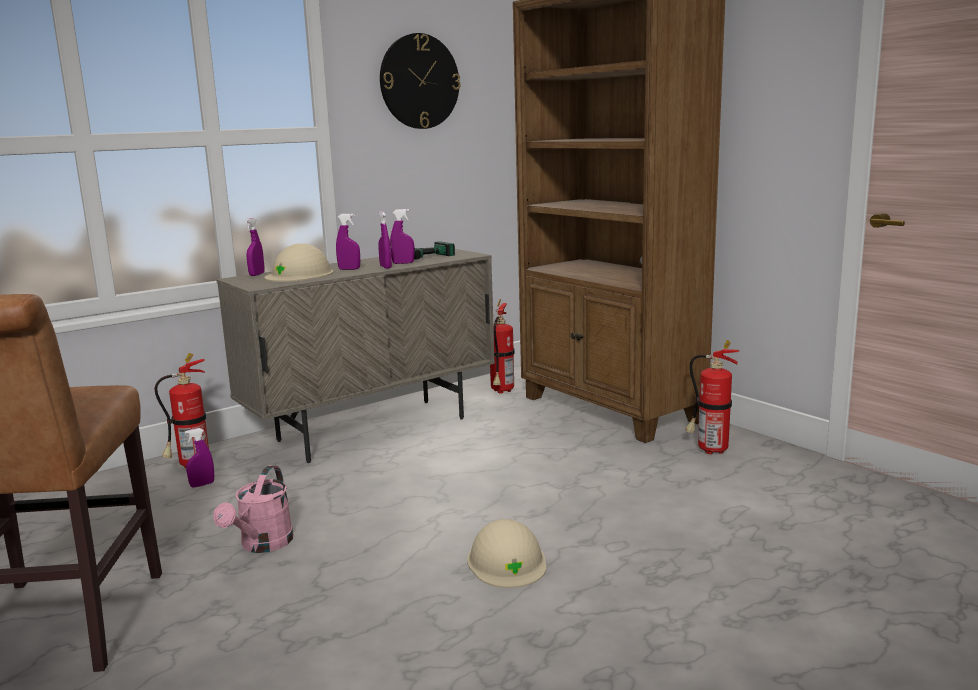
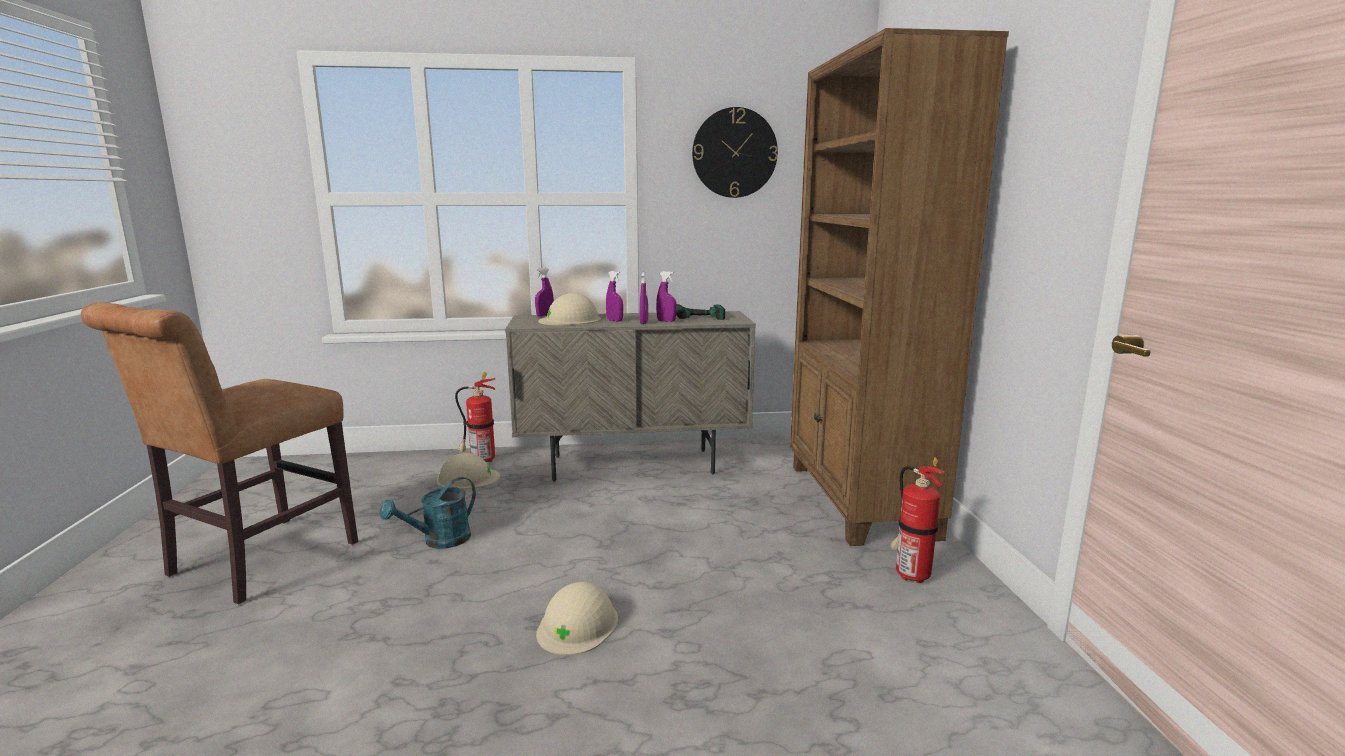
camera: 30 degrees right, 0 degrees up
(202, 485) = (468, 478): purple spray bottle -> beige hard hat
(262, 545) = (439, 541): pink watering can -> turquoise watering can
(501, 392) = (778, 456): fire extinguisher -> none

